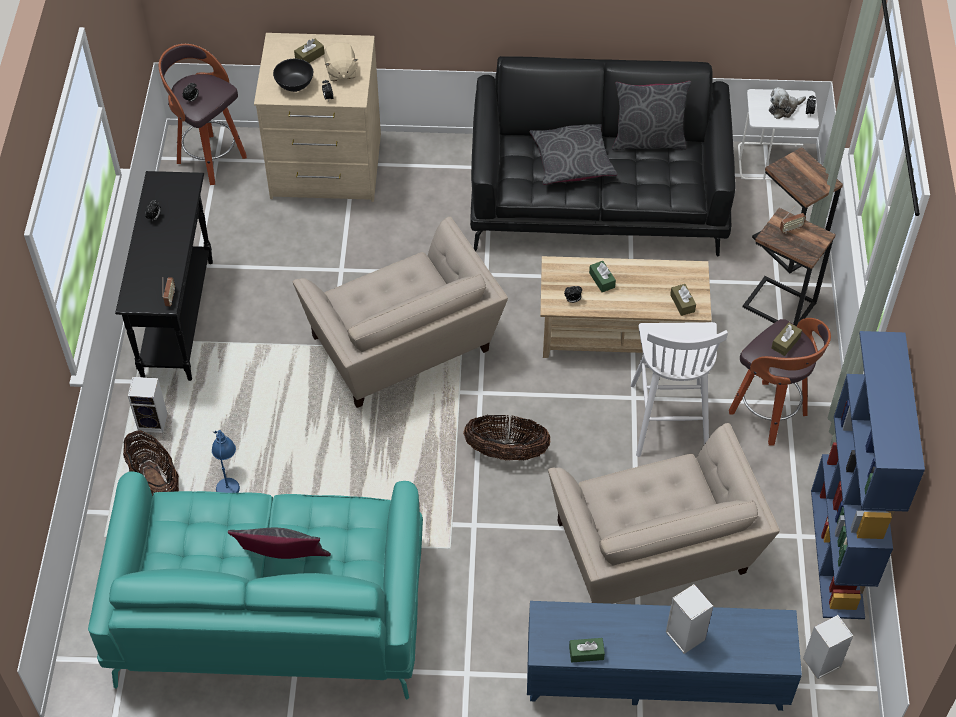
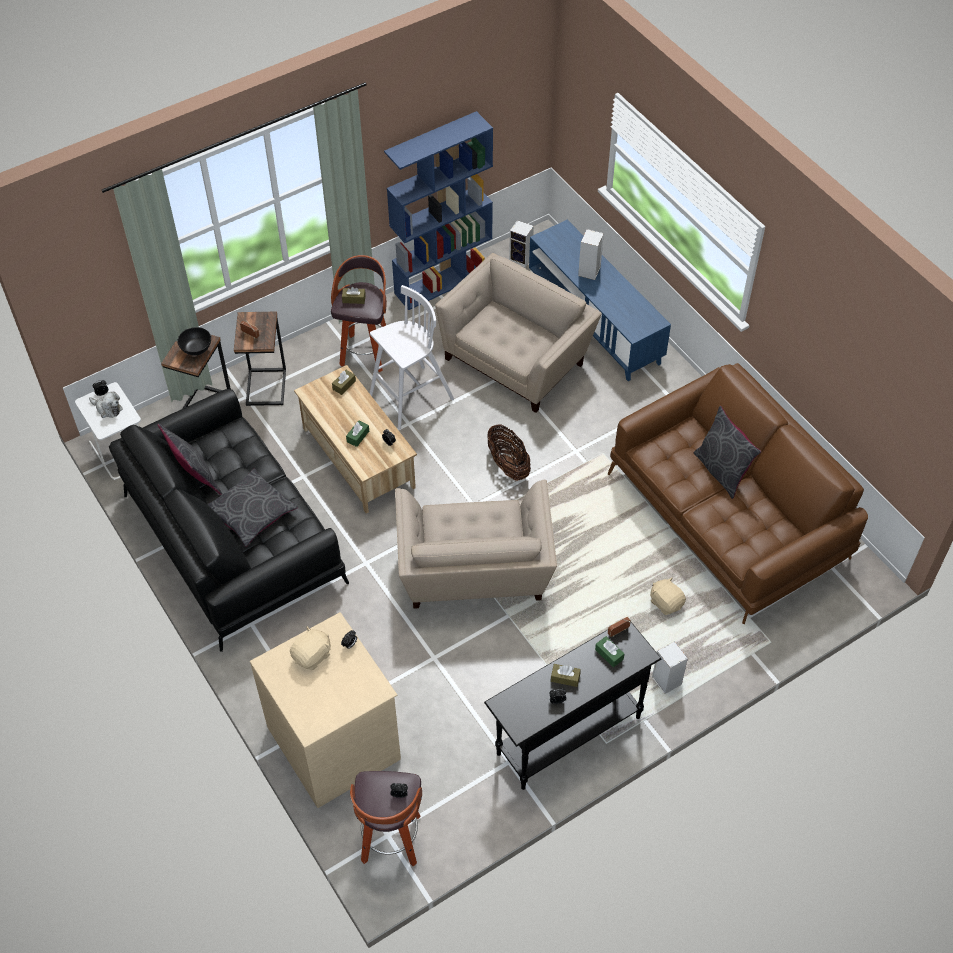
camera: 125 degrees left, 0 degrees up
(155, 481) = (706, 644): basket -> none
(227, 479) = (666, 602): blue table lamp -> beige plush toy
(268, 609) = (728, 517): turquoise sofa -> brown sofa
(294, 85) = (354, 679): black bowl -> black bowl (197, 349)
(309, 56) = (310, 691): brown tissue box -> brown tissue box (565, 678)
(402, 348) = (474, 572): beige armchair -> beige armchair turned 150 degrees clockwise
(586, 653) = (639, 304): green tissue box -> green tissue box (609, 654)

